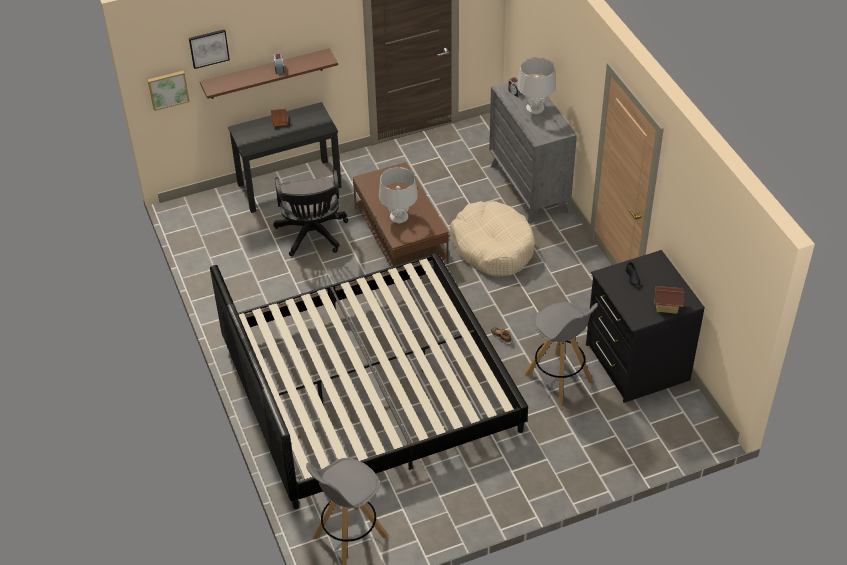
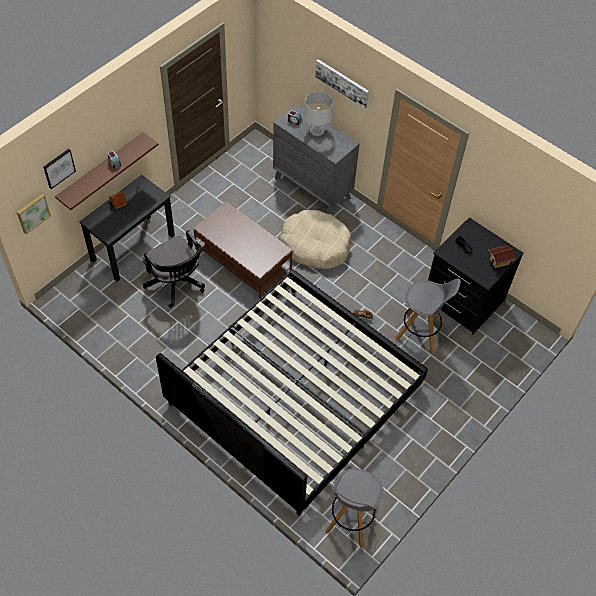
camera: 30 degrees left, 10 degrees up
(399, 217) = (249, 250): grey table lamp -> none
(568, 51) = (342, 82): none -> picture

